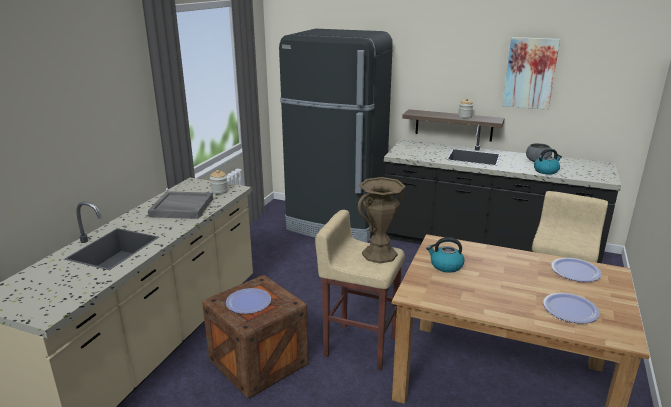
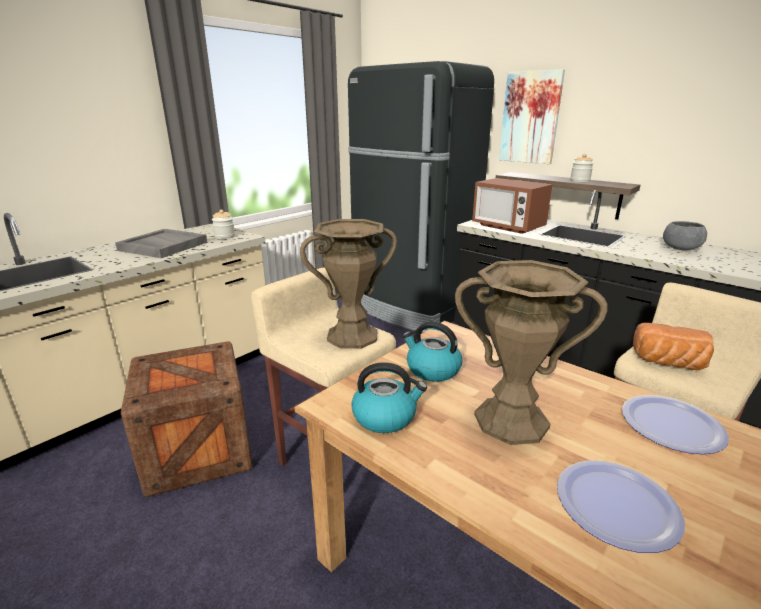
camera: 20 degrees right, 0 degrees up
(248, 302) = (175, 370): plate -> none
(421, 155) = (508, 227): none -> microwave
(505, 284) = (511, 421): none -> brown vase
(530, 73) = (688, 115): picture -> picture (530, 118)
(546, 171) = (688, 260): kettle -> kettle (385, 416)
(559, 239) = (668, 363): none -> bread

